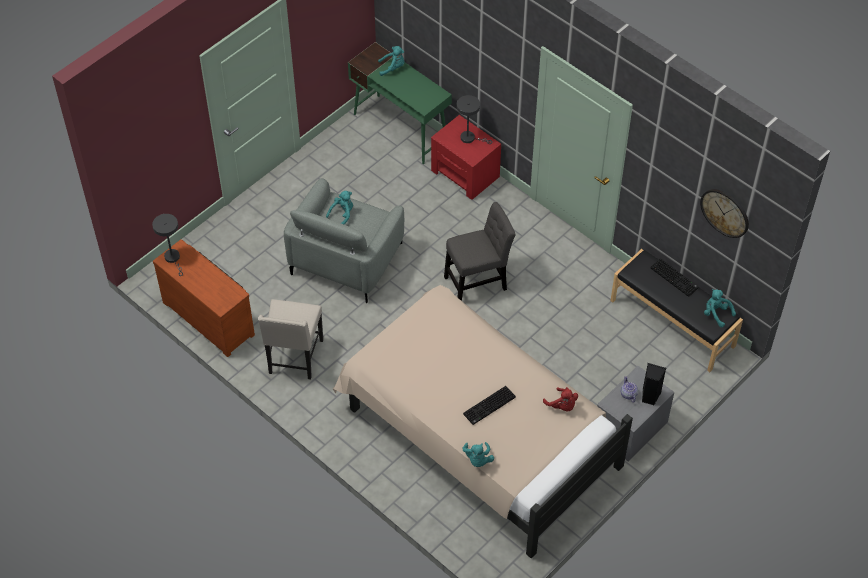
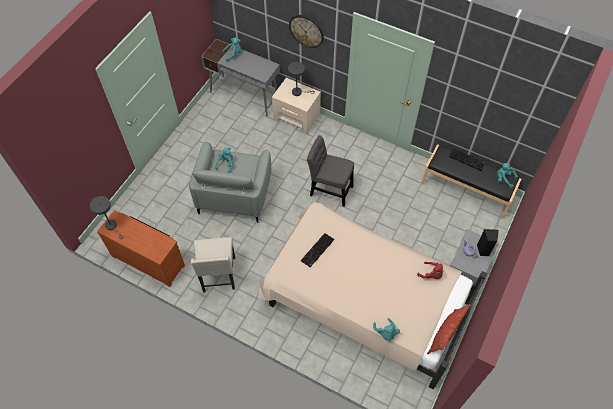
camera: 15 degrees left, 5 degrees up
(401, 129) = (245, 95): green desk -> grey desk
(465, 174) = (297, 117): red nightstand -> beige nightstand
(478, 281) = (329, 189): grey chair -> grey chair turned 120 degrees counterclockwise
(489, 406) = (380, 288): keyboard -> keyboard (317, 251)
(553, 478) = (445, 334): none -> pillow
(725, 212) = (514, 108): wall clock -> wall clock (306, 31)

